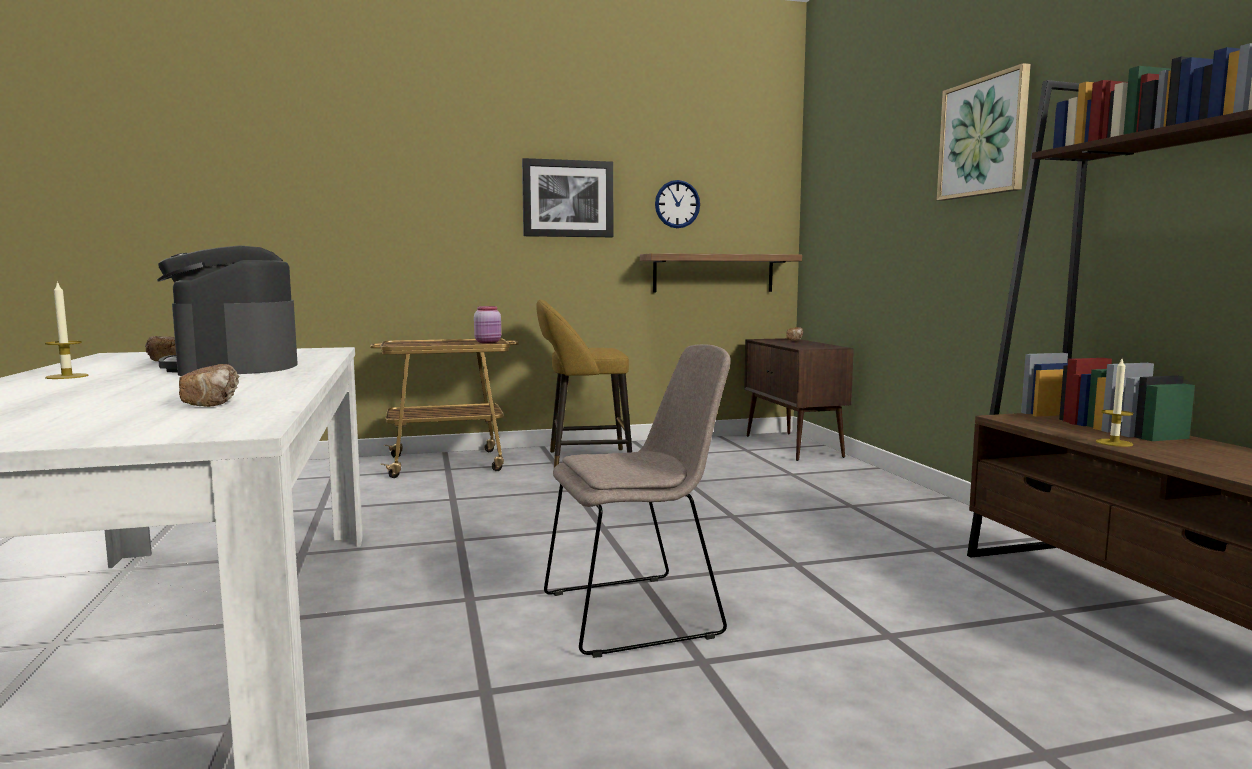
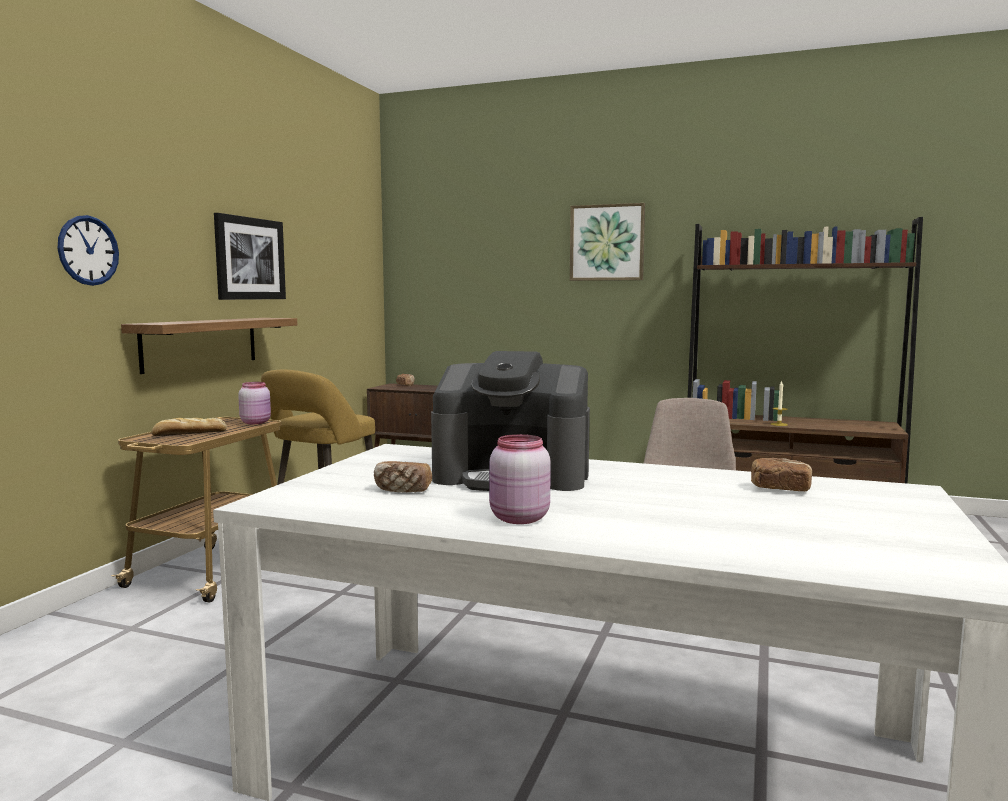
camera: 55 degrees left, 0 degrees up
(67, 376) = (518, 518): candle -> pink jar
(427, 343) = (188, 434): none -> bread
(677, 204) = (320, 266): wall clock -> wall clock (88, 250)
(713, 273) = (343, 330): shelf -> shelf (201, 343)

